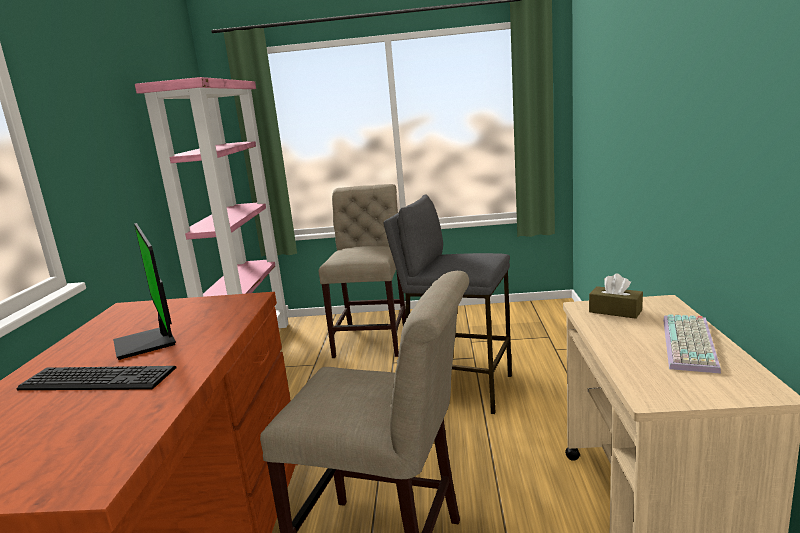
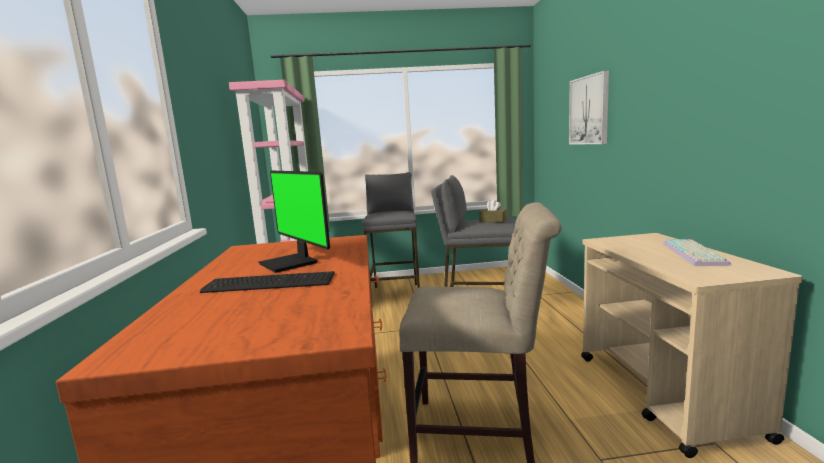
camera: 10 degrees left, 5 degrees down
(373, 338) = (396, 294): beige chair -> grey stool
(615, 311) = (625, 241): brown tissue box -> brown tissue box (493, 221)
(621, 100) = (589, 110): none -> picture

